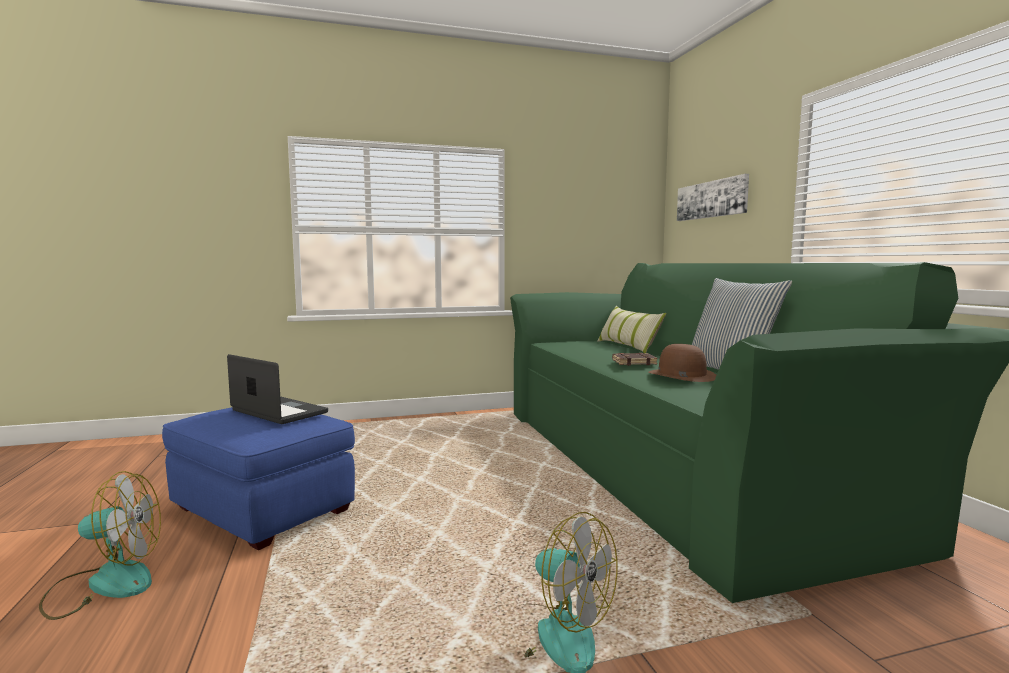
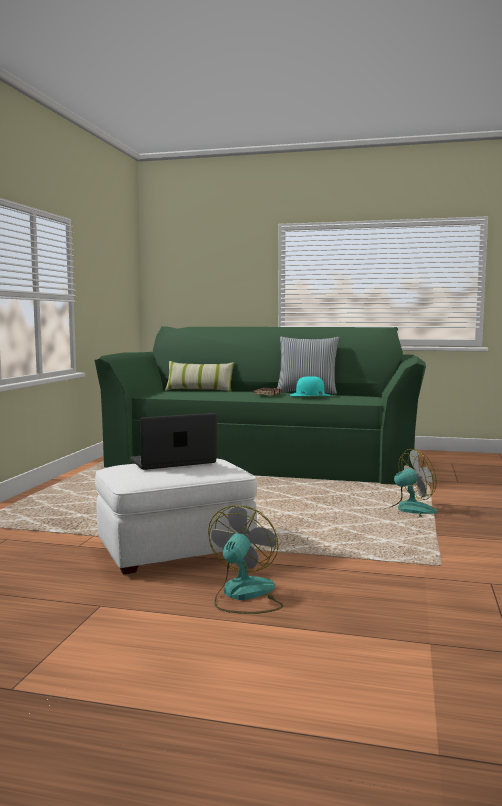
camera: 60 degrees left, 0 degrees up
(262, 509) = (174, 549): blue ottoman -> white ottoman
(681, 375) = (310, 395): brown hat -> turquoise hat
(711, 199) = (199, 279): picture -> none

